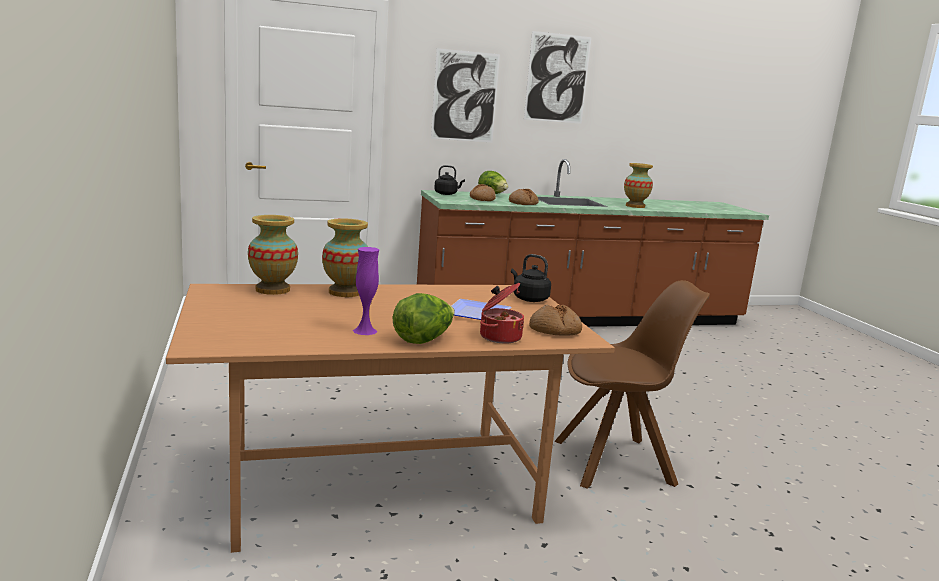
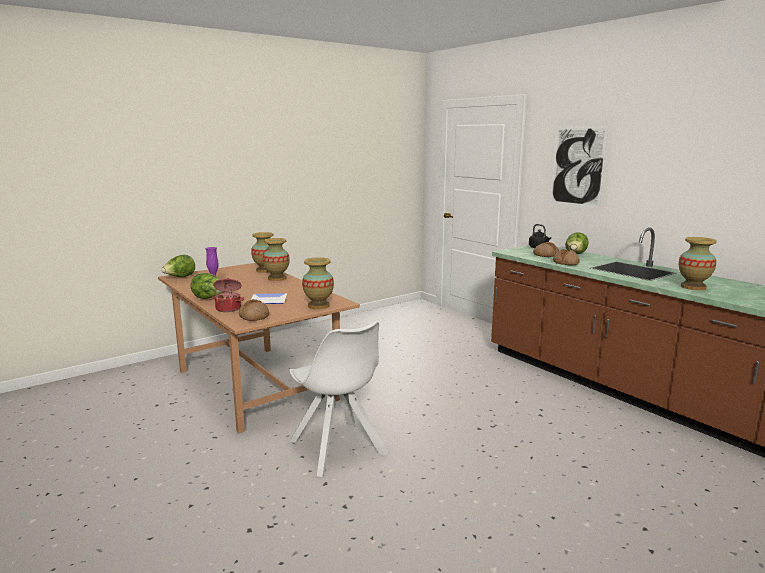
camera: 70 degrees right, 0 degrees up
(219, 342) = (180, 277): none -> lettuce
(529, 299) = (318, 306): black kettle -> vase
(557, 78) = (665, 144): picture -> none
(616, 462) = (338, 448): brown chair -> white chair

